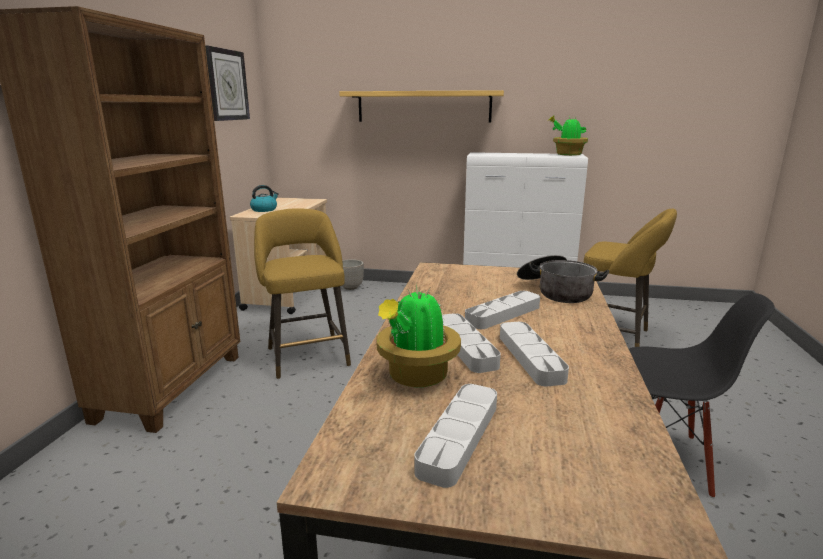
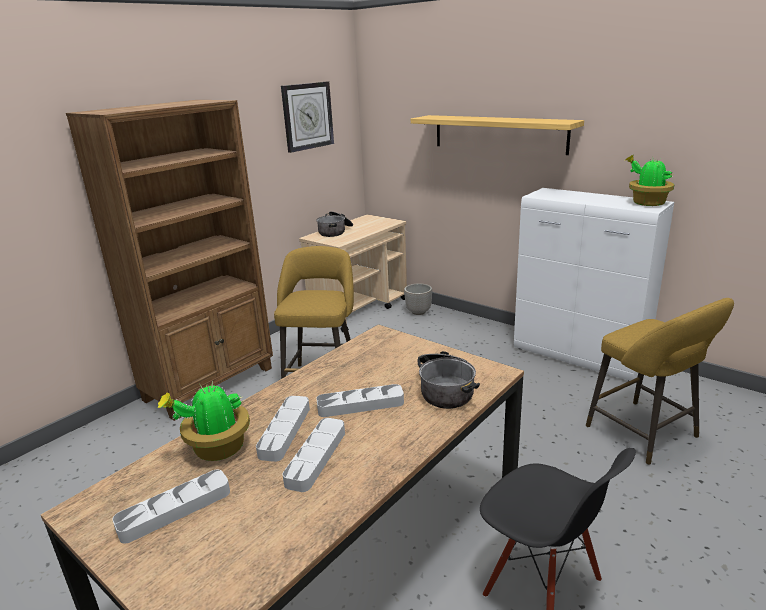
camera: 30 degrees right, 5 degrees up
(264, 210) = (335, 231): kettle -> cooking pot

